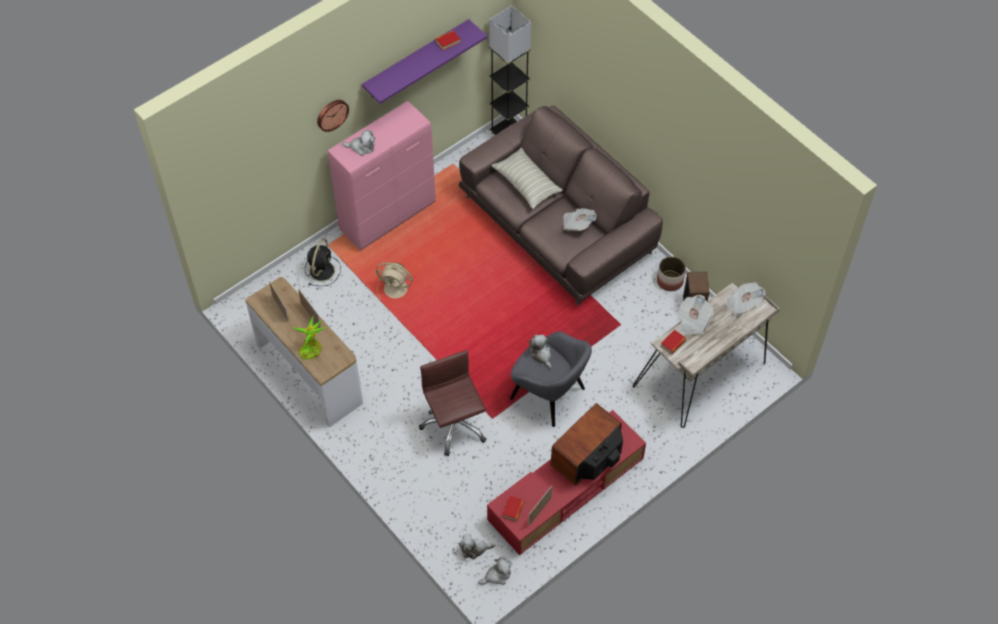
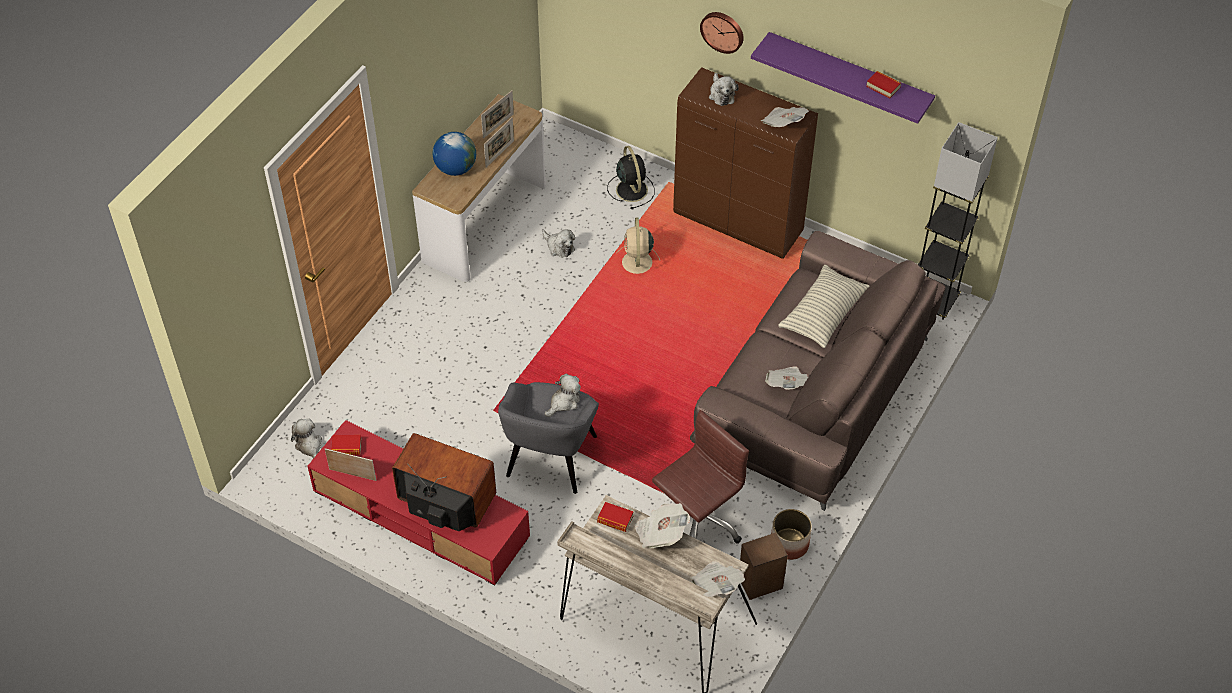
camera: 70 degrees right, 5 degrees down
(311, 348) = (455, 168): potted plant -> globe
(322, 270) = (631, 189): black fan -> black fan turned 105 degrees counterclockwise
(388, 216) = (739, 223): pink cabinet -> brown cabinet
(409, 122) = (783, 124): none -> newspaper
(454, 425) = (469, 376): brown office chair -> brown office chair (696, 521)
(497, 575) = (281, 478): plush toy -> plush toy (559, 247)

